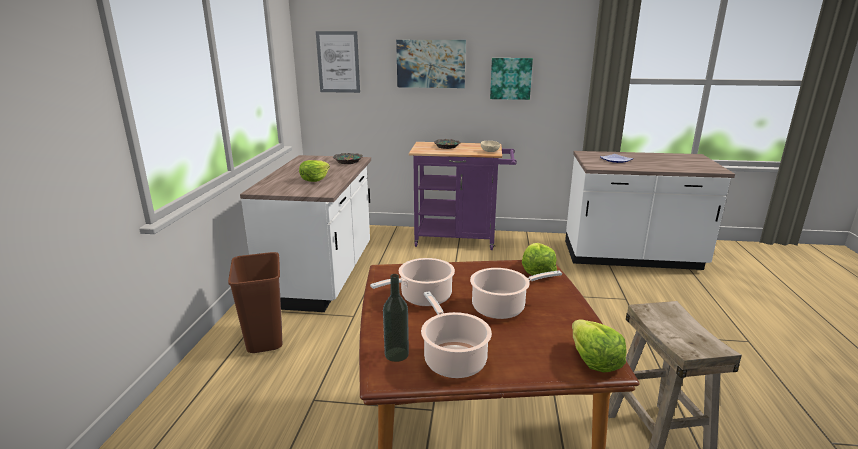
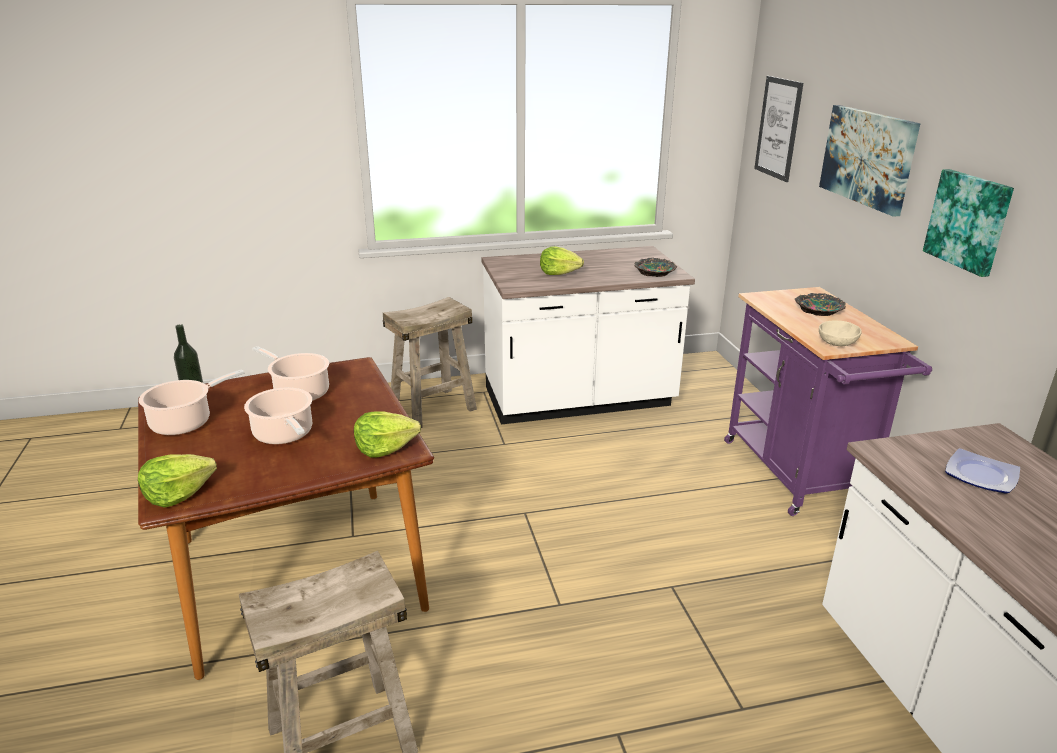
camera: 70 degrees right, 5 degrees up
(264, 339) = (432, 408): brown trash can -> beige stool

